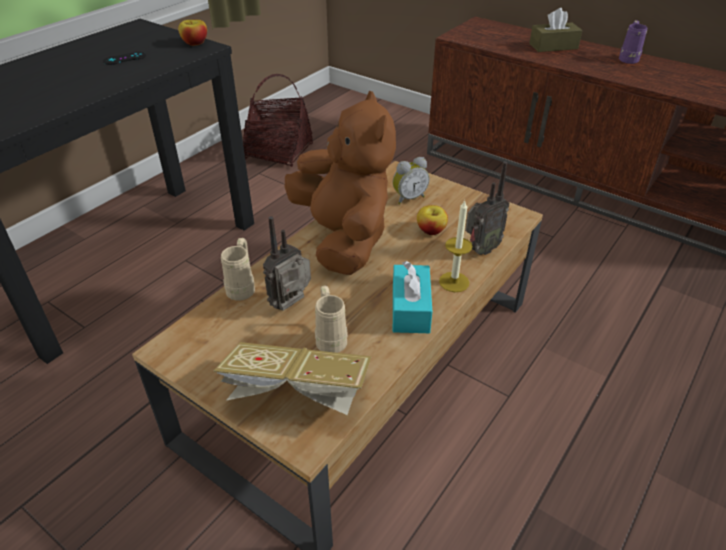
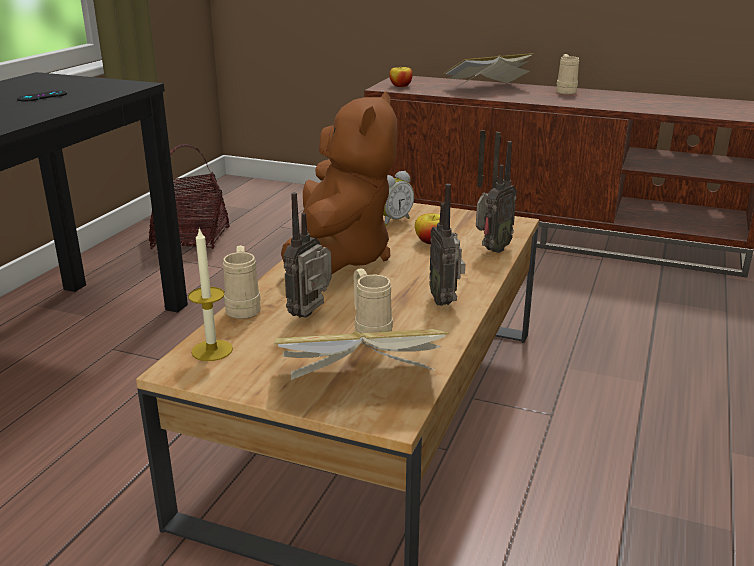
camera: 15 degrees left, 15 degrees down
(195, 43) = (119, 83): apple -> apple (400, 86)
(343, 239) = (339, 258): brown plush toy -> brown plush toy turned 45 degrees clockwise
(410, 309) = (445, 301): turquoise tissue box -> radio
(454, 282) = (479, 276): candle -> candle (212, 350)
(553, 46) = (488, 88): brown tissue box -> book
(628, 58) = (565, 91): purple mug -> beige mug

